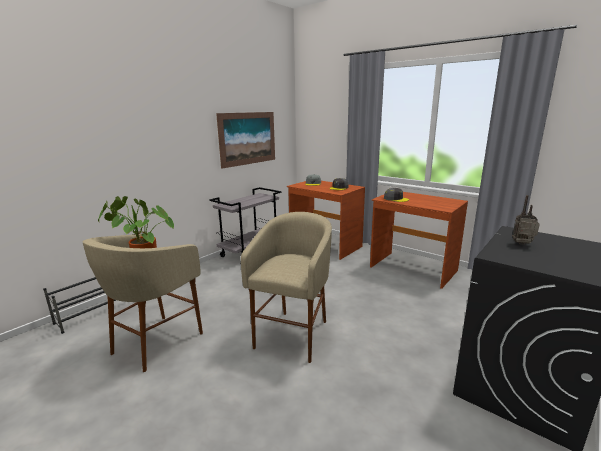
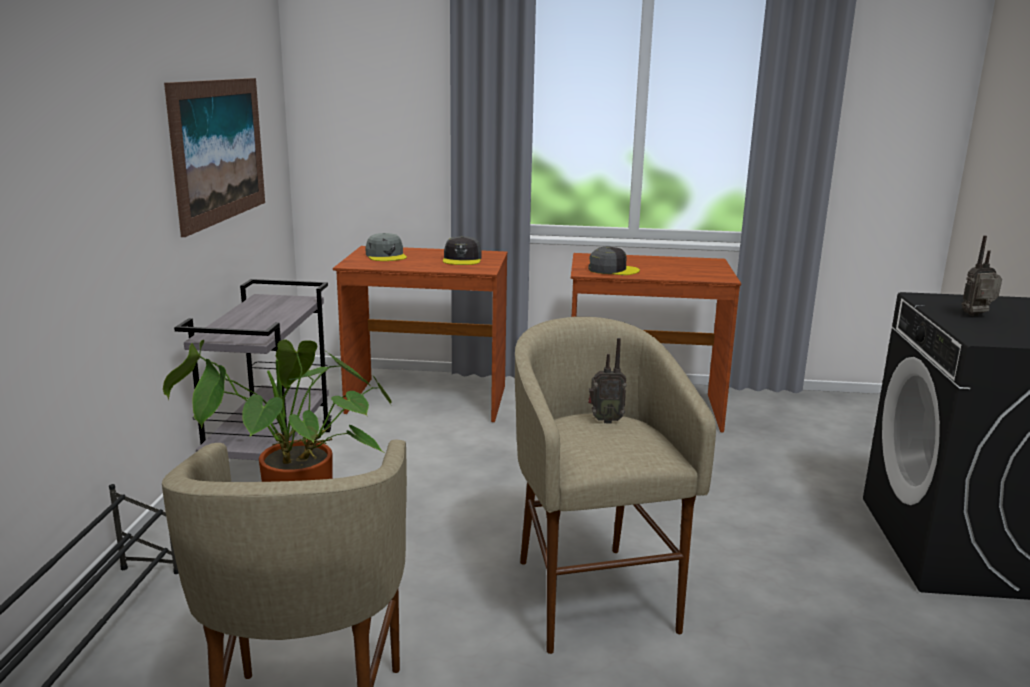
camera: 35 degrees left, 0 degrees up
(298, 258) = (605, 420): none -> radio

